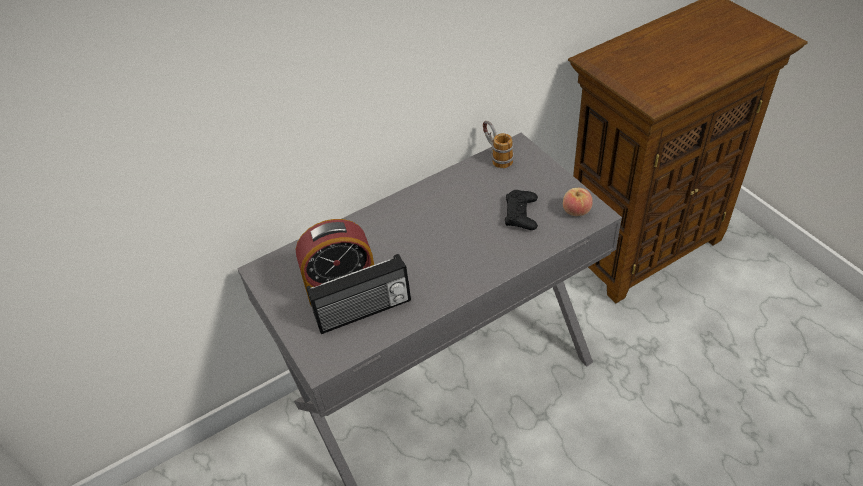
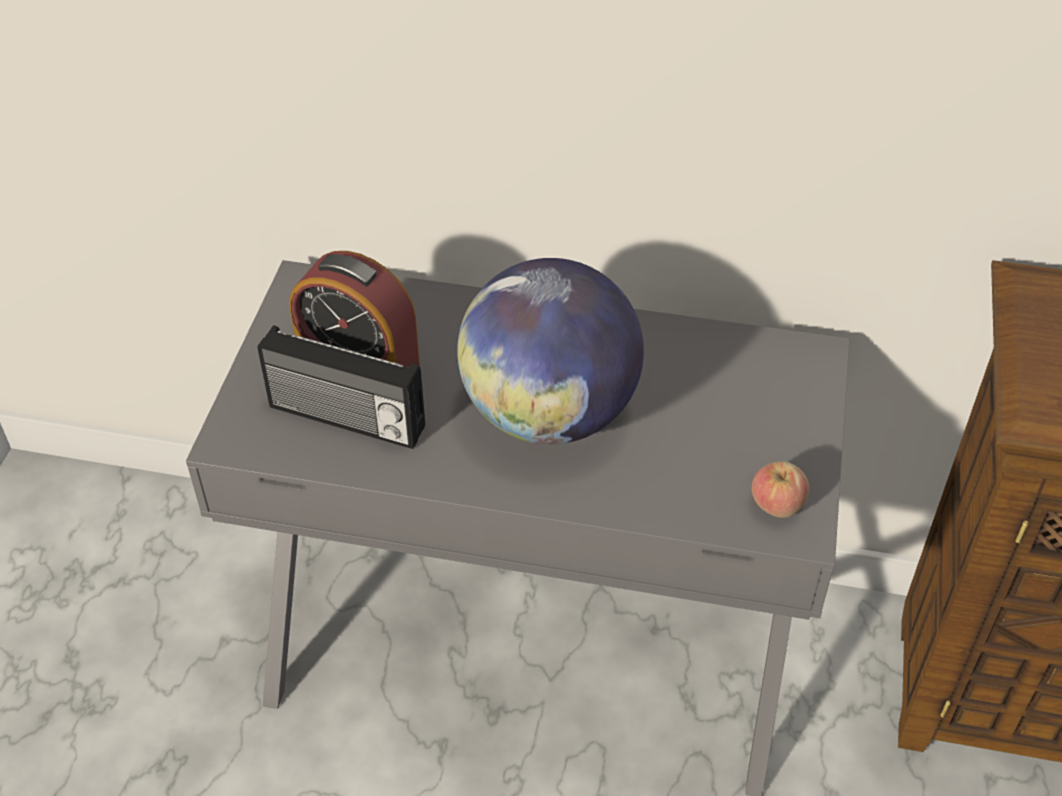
camera: 40 degrees right, 0 degrees up
(448, 243) = (549, 413): none -> globe
(496, 156) = (766, 346): mug -> none
(521, 214) = (694, 449): black game controller -> none

